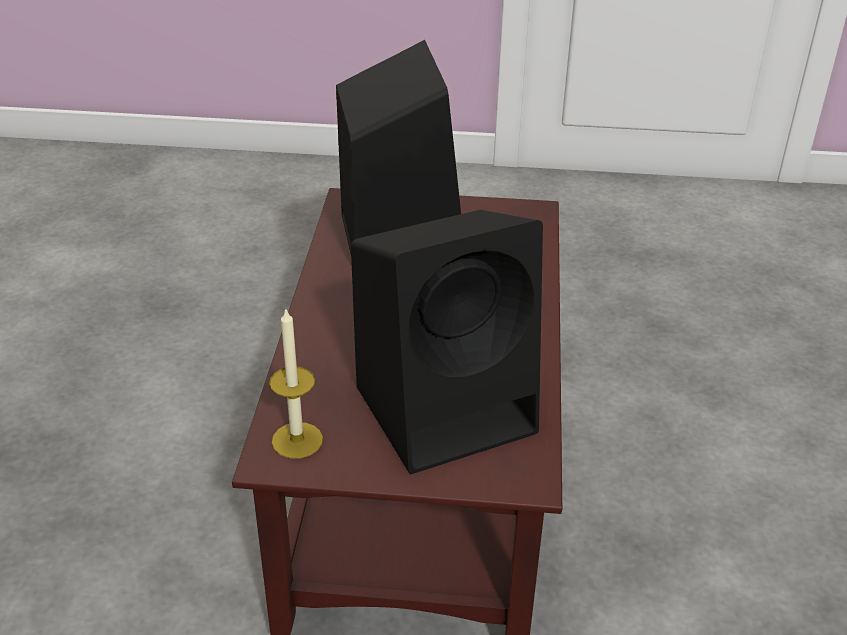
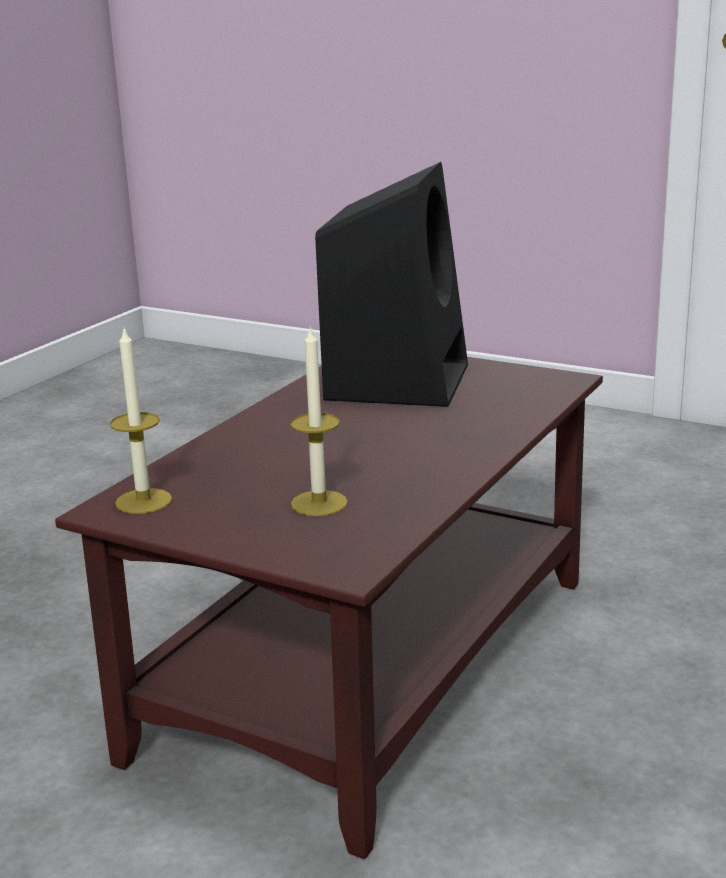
camera: 25 degrees right, 15 degrees down
(449, 407) = (319, 503): black speaker -> candle

